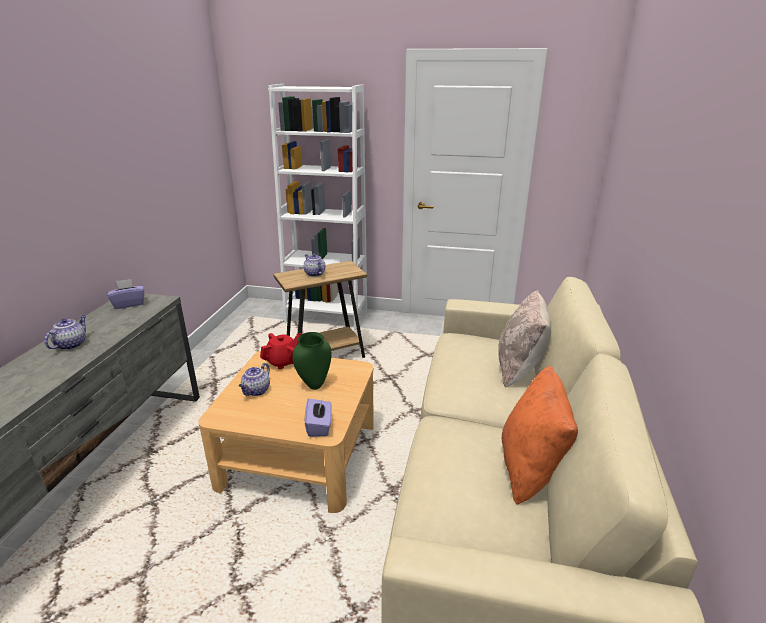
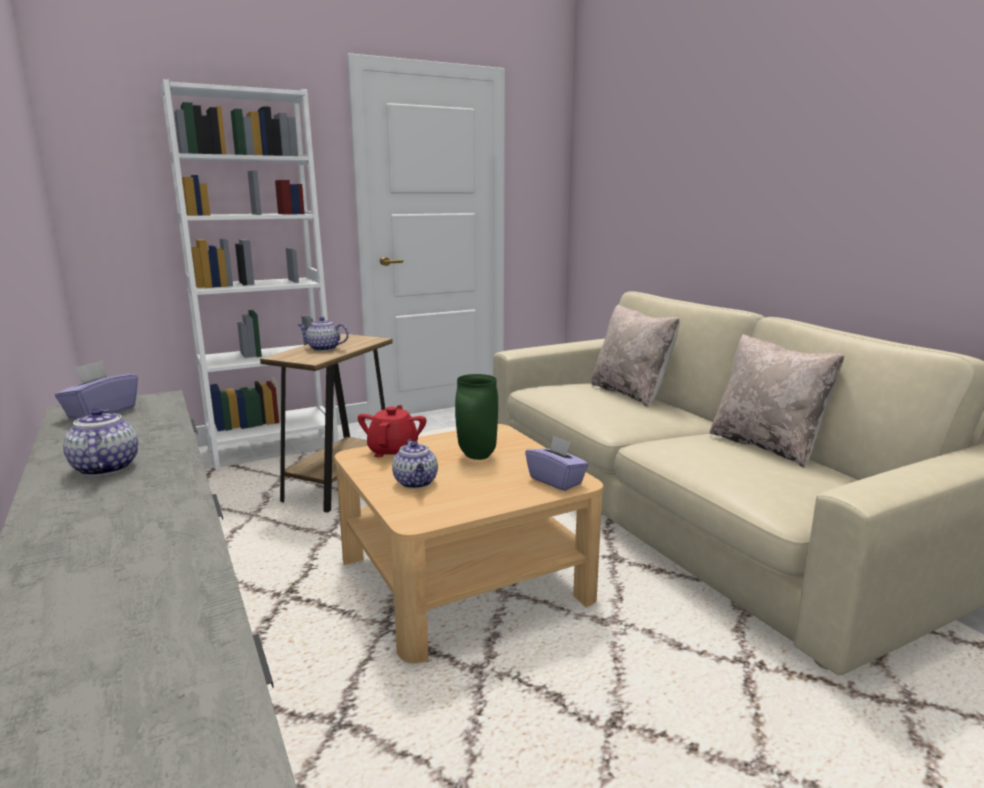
camera: 40 degrees left, 10 degrees down
(530, 469) = (766, 446): orange pillow -> beige pillow

